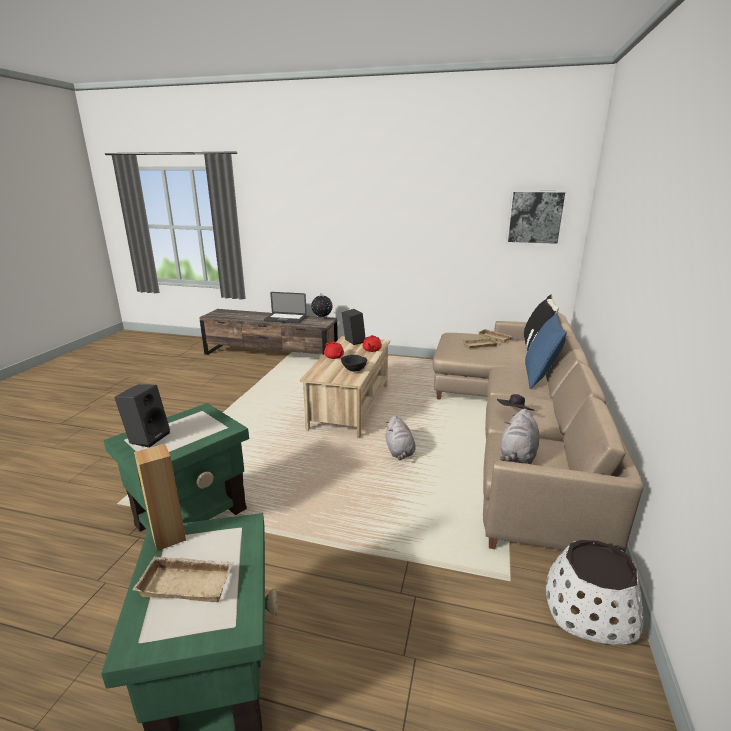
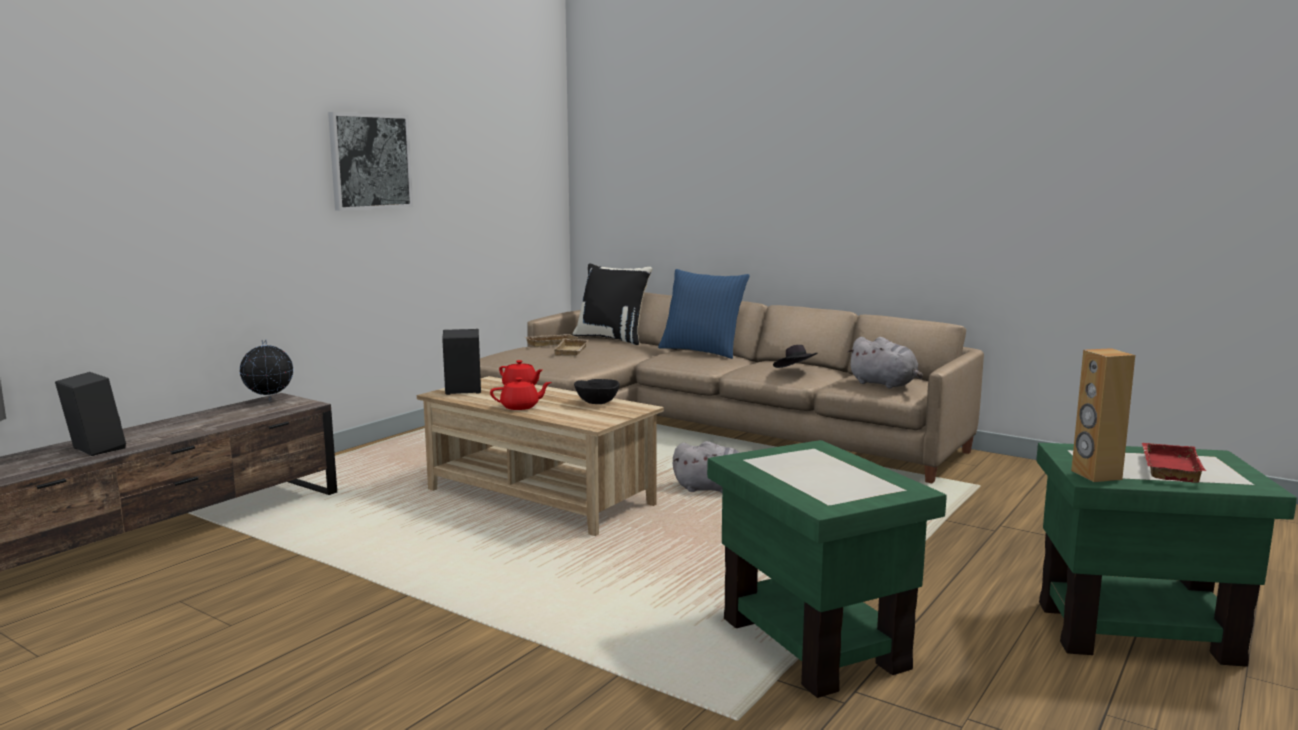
camera: 70 degrees left, 10 degrees down
(148, 437) = (828, 488): black speaker -> black speaker (93, 449)
(189, 582) = (1167, 467): beige tray -> red tray
(285, 319) = (201, 423): laptop -> none
(535, 217) = (522, 160): picture -> picture (370, 161)
(589, 610) = (1017, 469): white planter -> none

